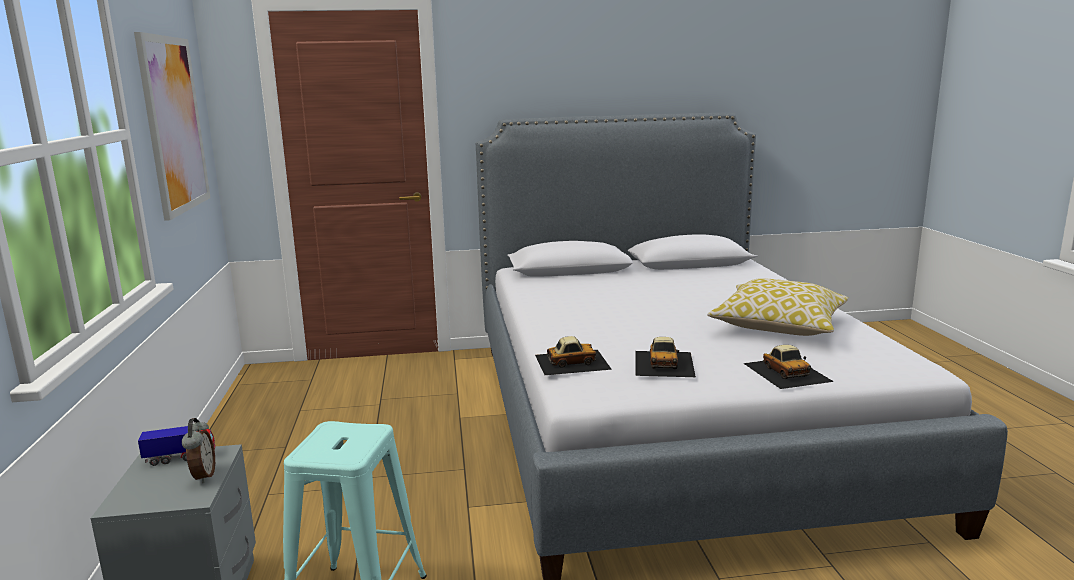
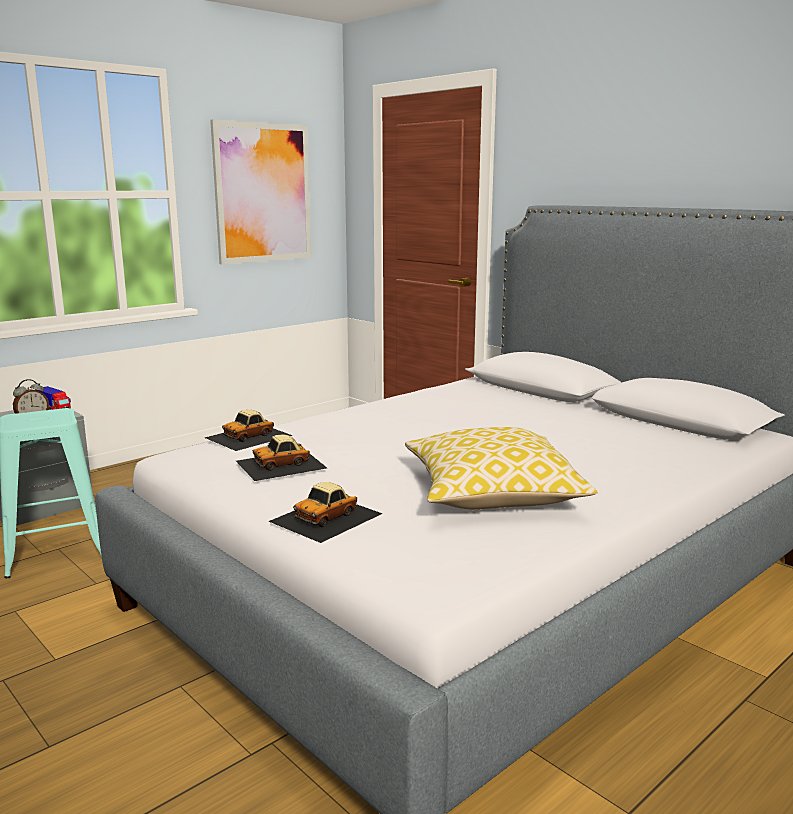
camera: 55 degrees right, 0 degrees up
(571, 361) = (249, 436): toy car -> toy car turned 90 degrees clockwise

